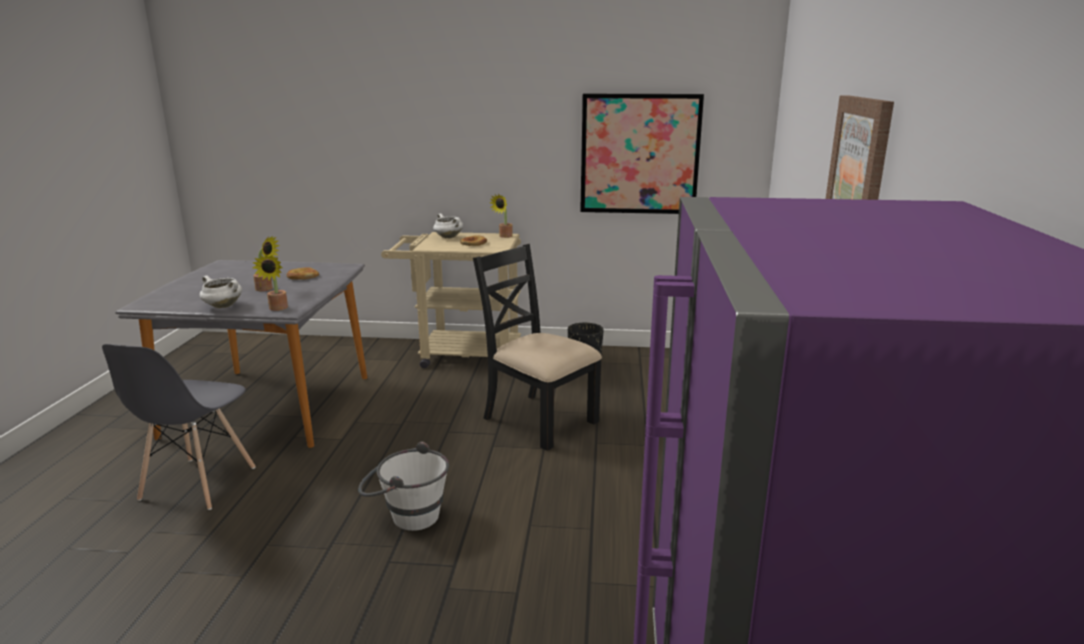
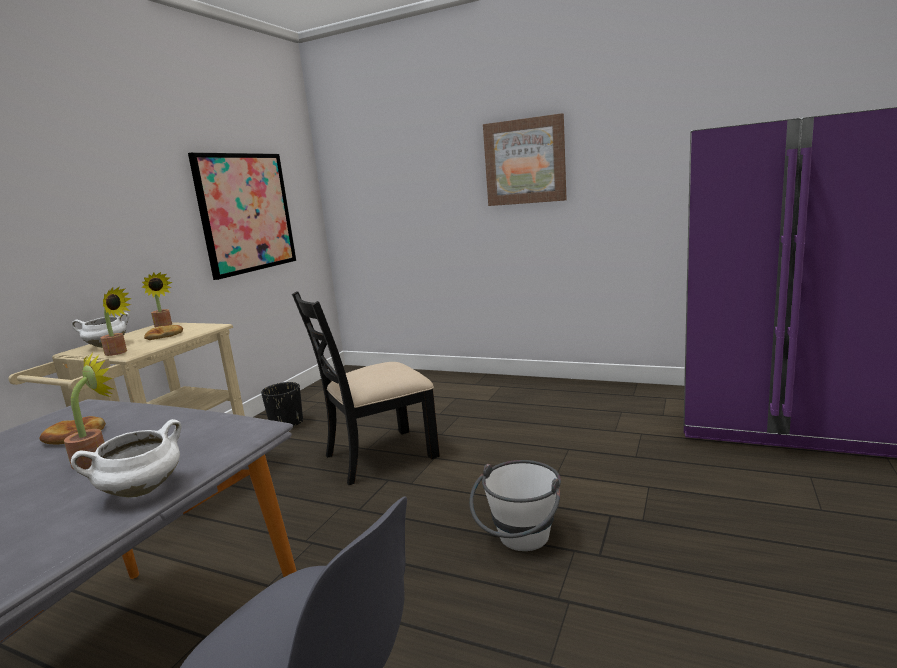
camera: 70 degrees left, 5 degrees down
(277, 309) = (234, 439): potted plant -> potted plant (119, 352)

